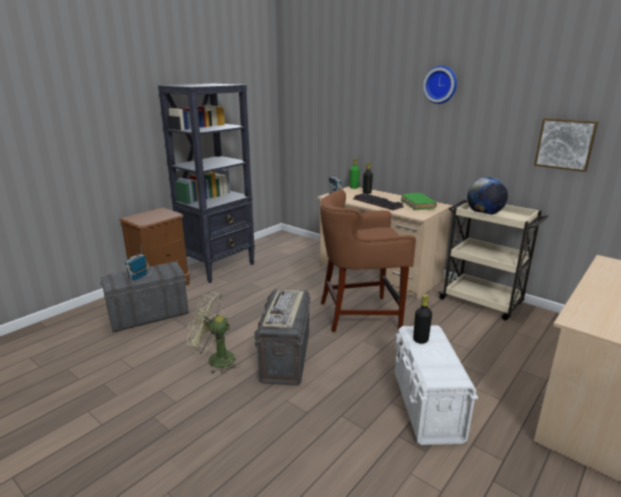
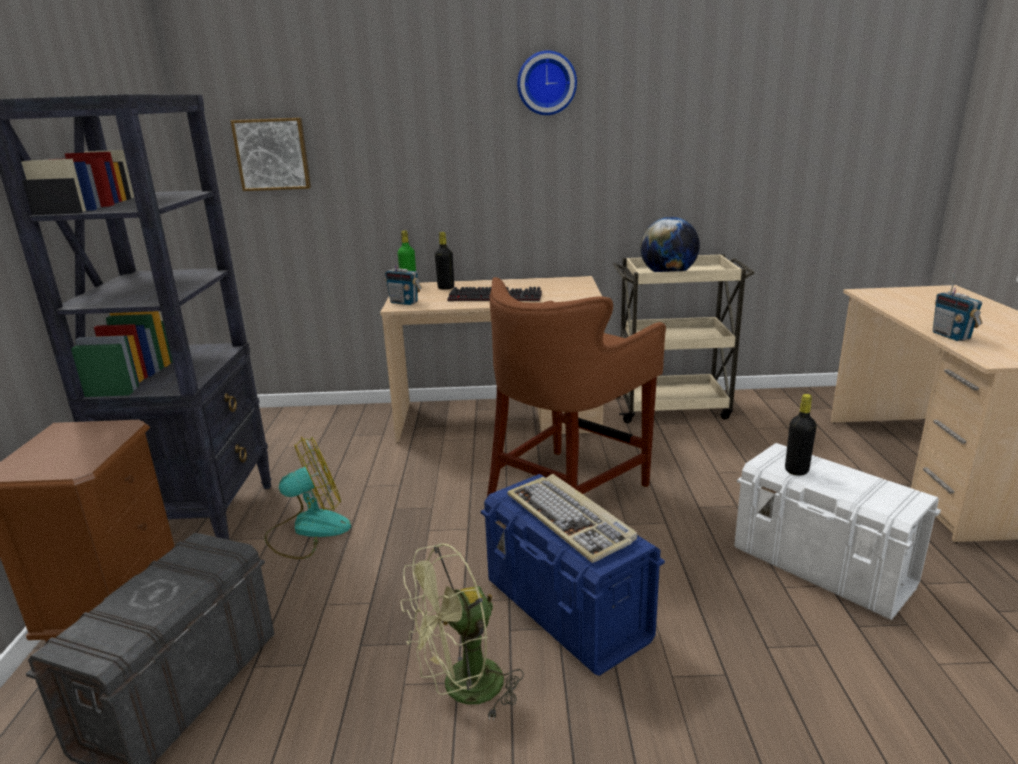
camera: 40 degrees left, 0 degrees up
(138, 277) = (156, 606): radio -> radio (951, 336)
(244, 285) = (308, 530): none -> fan
(285, 357) = (567, 611): grey storage box -> blue storage box
(418, 205) = (553, 286): green book -> none
(565, 144) = (740, 155): picture -> picture (272, 154)

